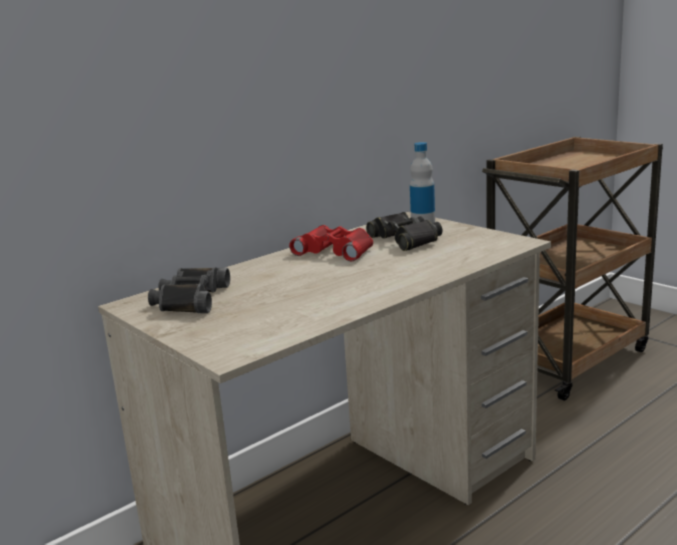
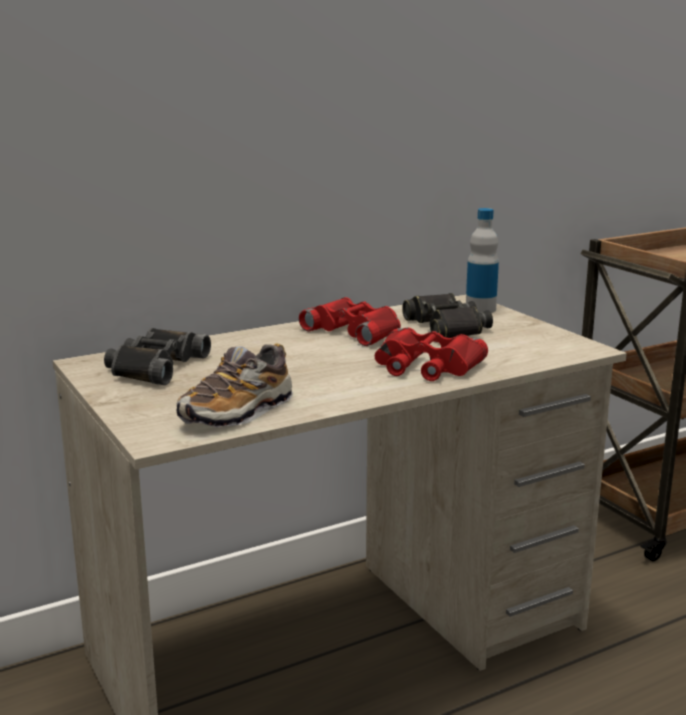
camera: 10 degrees right, 0 degrees up
(282, 326) = (238, 412): none -> shoe
(408, 271) = (426, 366): none -> red binoculars

